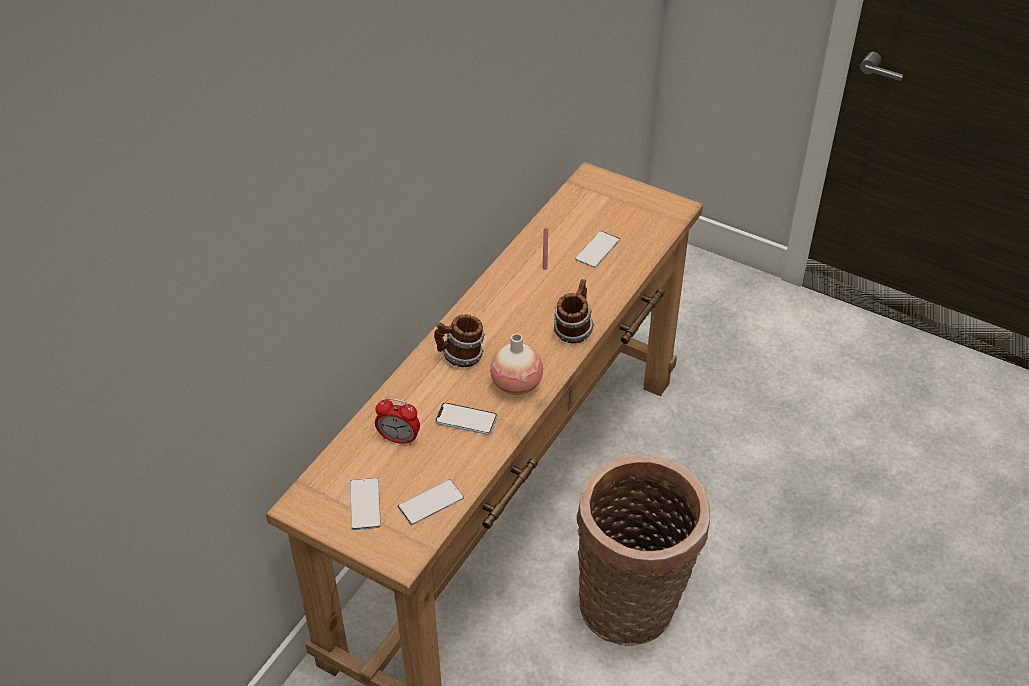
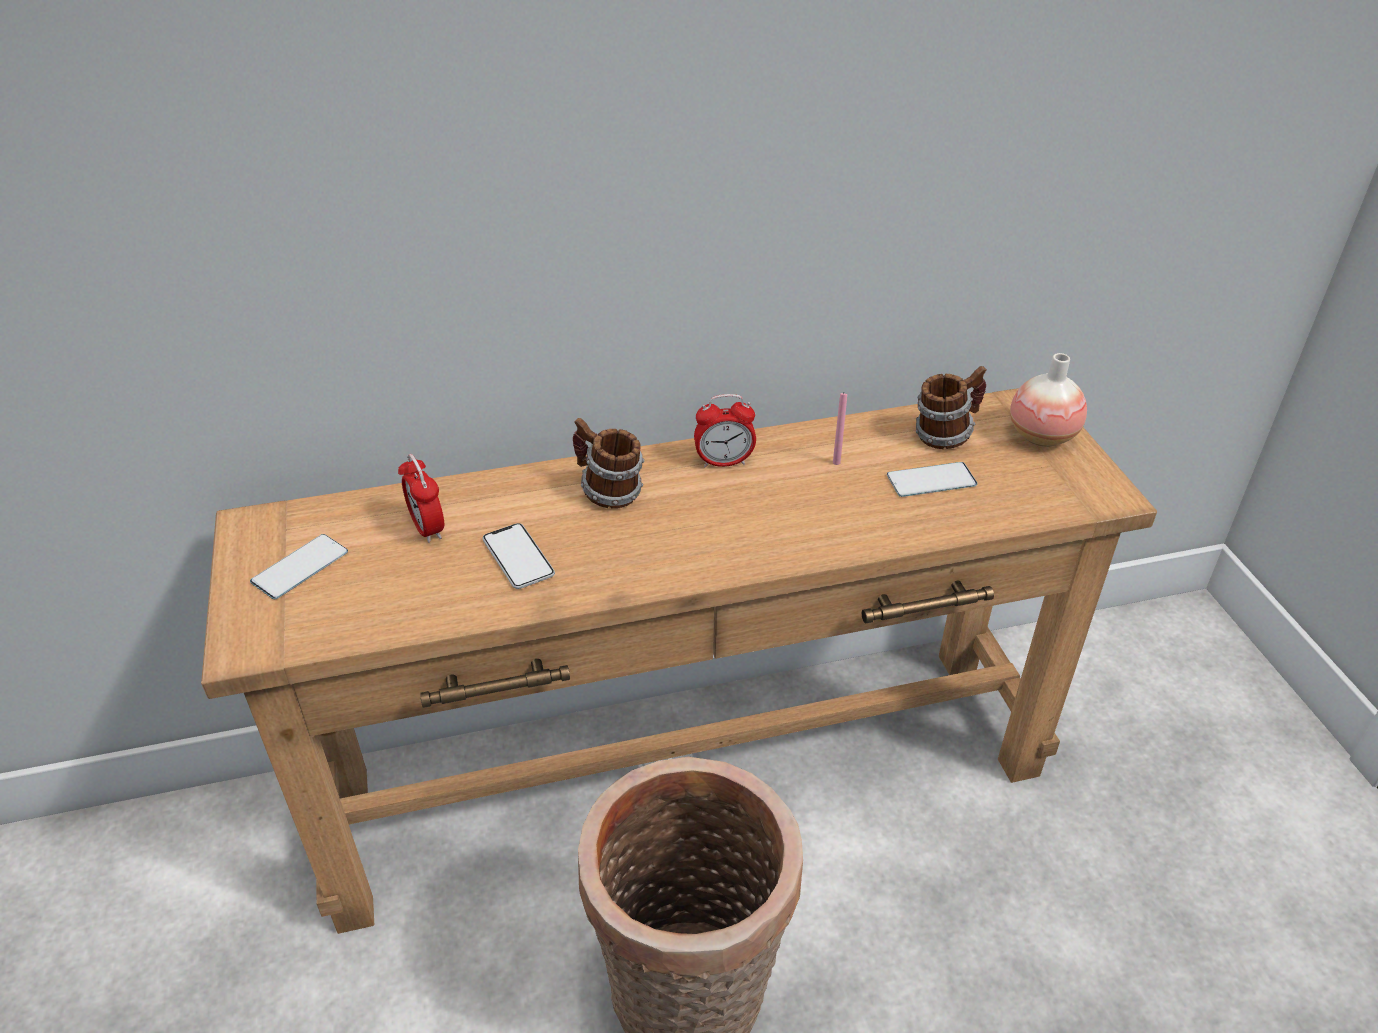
camera: 45 degrees right, 5 degrees down
(430, 502) = (355, 613): phone -> none
(493, 303) = (724, 462): none -> alarm clock
(516, 384) = (624, 559): vase -> vase (1042, 436)
(573, 330) = (775, 546): mug -> mug (945, 435)

